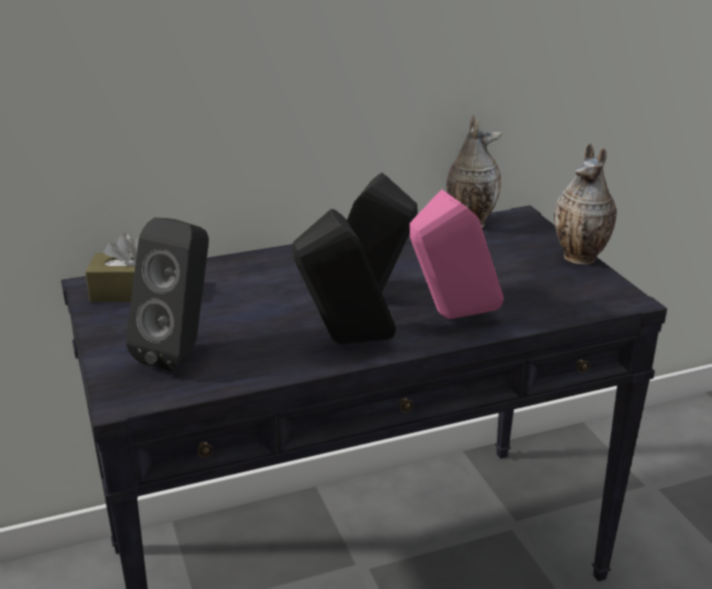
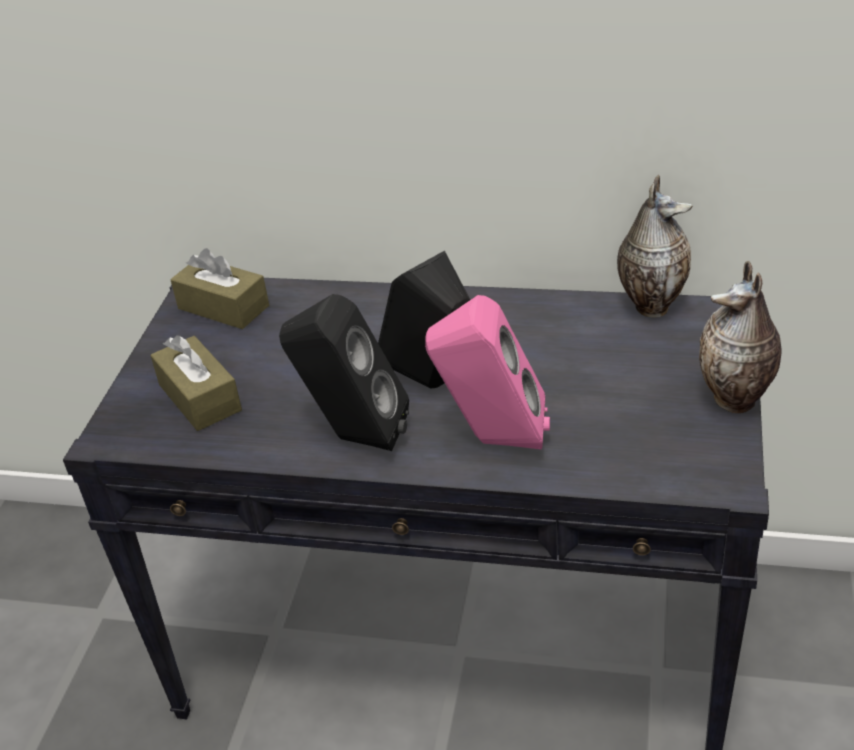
camera: 35 degrees right, 10 degrees up
(181, 352) = (200, 397): black speaker -> brown tissue box

